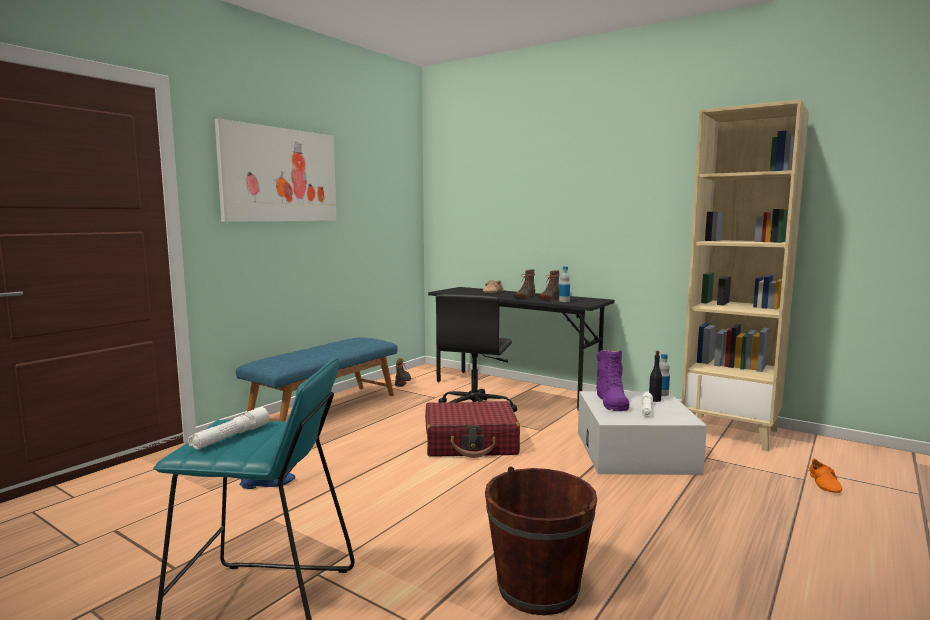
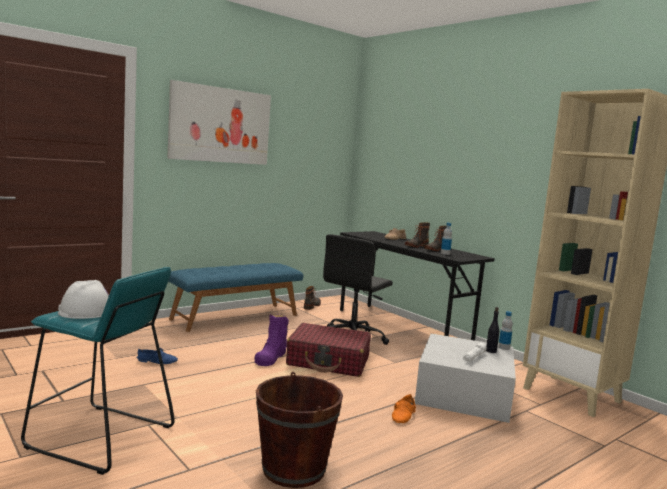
camera: 15 degrees right, 0 degrees up
(231, 437) = (88, 311): white flashlight -> white hard hat
(611, 401) = (449, 346): purple boot -> purple boot (271, 357)
(825, 483) = (622, 453): orange shoe -> orange shoe (404, 415)

